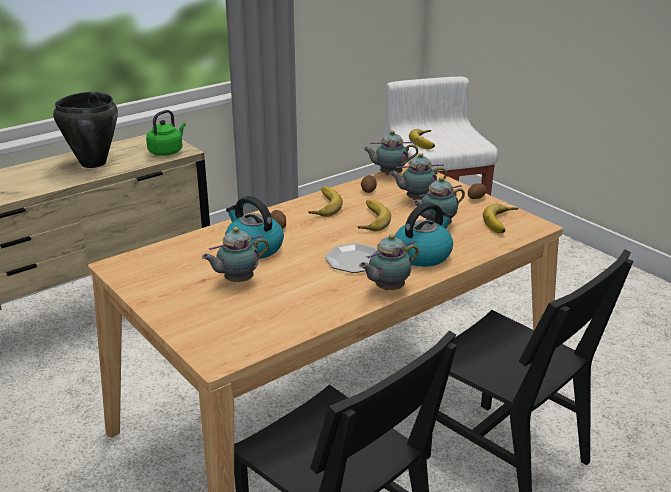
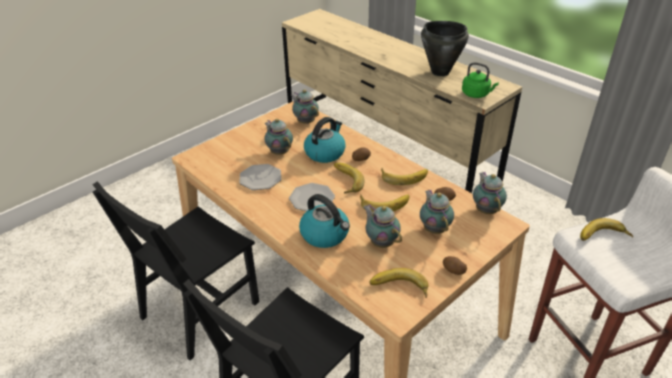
camera: 85 degrees right, 10 degrees up
(299, 295) = (260, 178): none -> plate
(322, 238) = (345, 181): none -> banana
(387, 288) = (270, 217): teapot -> teapot (305, 121)

